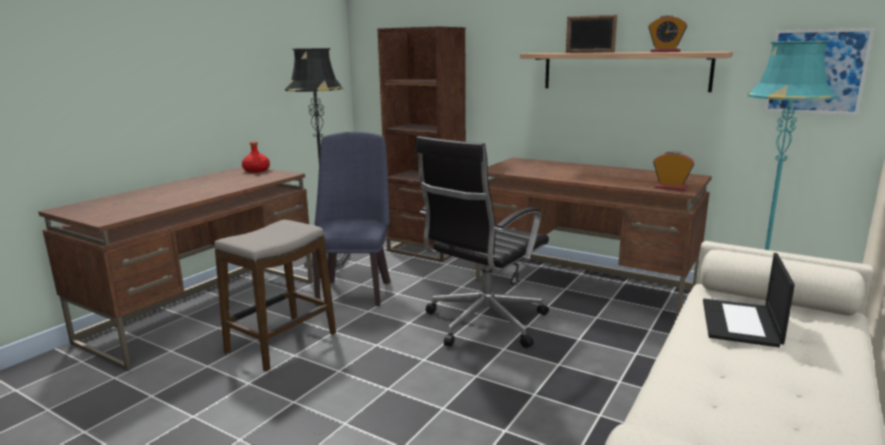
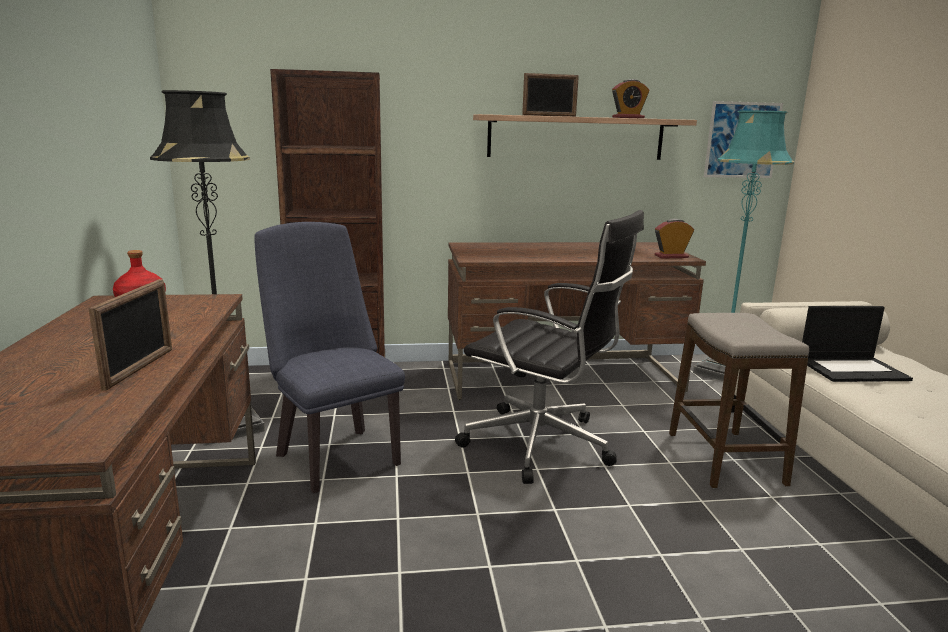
camera: 40 degrees left, 0 degrees up
(183, 199) = (140, 368): none -> picture frame
(282, 343) = (354, 564): stool -> stool (725, 458)
(483, 323) = (542, 445): black office chair -> black office chair turned 60 degrees counterclockwise
(741, 323) = (853, 369): laptop -> laptop turned 75 degrees counterclockwise

